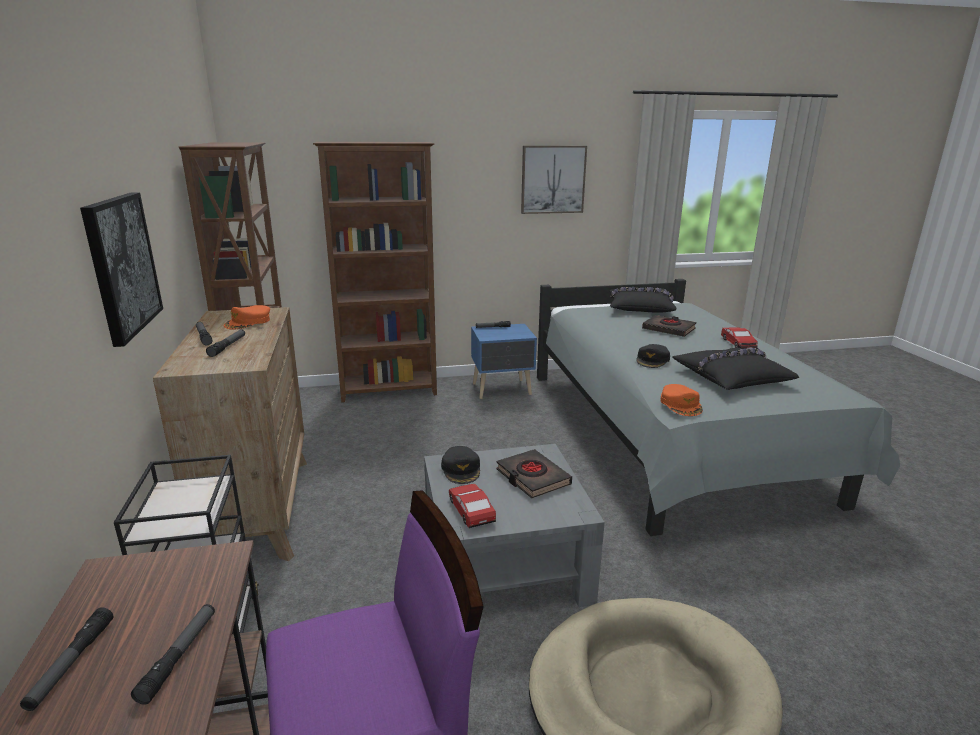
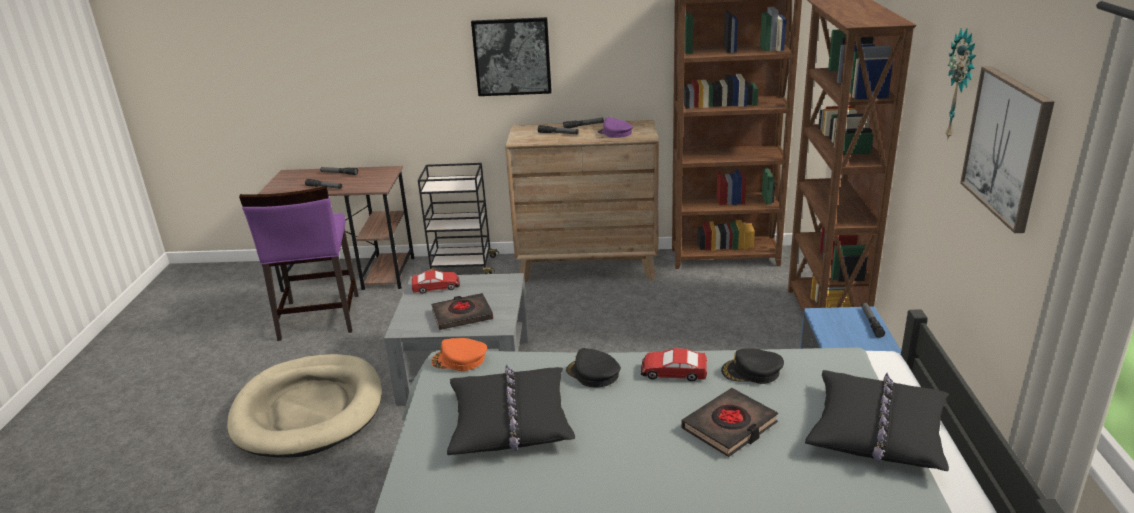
camera: 105 degrees right, 5 degrees up
(248, 322) = (615, 133): orange cap -> purple cap
(461, 469) = (493, 286): black cap -> black cap (752, 372)
(493, 165) = (962, 85): none -> wall clock
(738, 343) = (641, 484): toy car -> toy car (673, 372)

